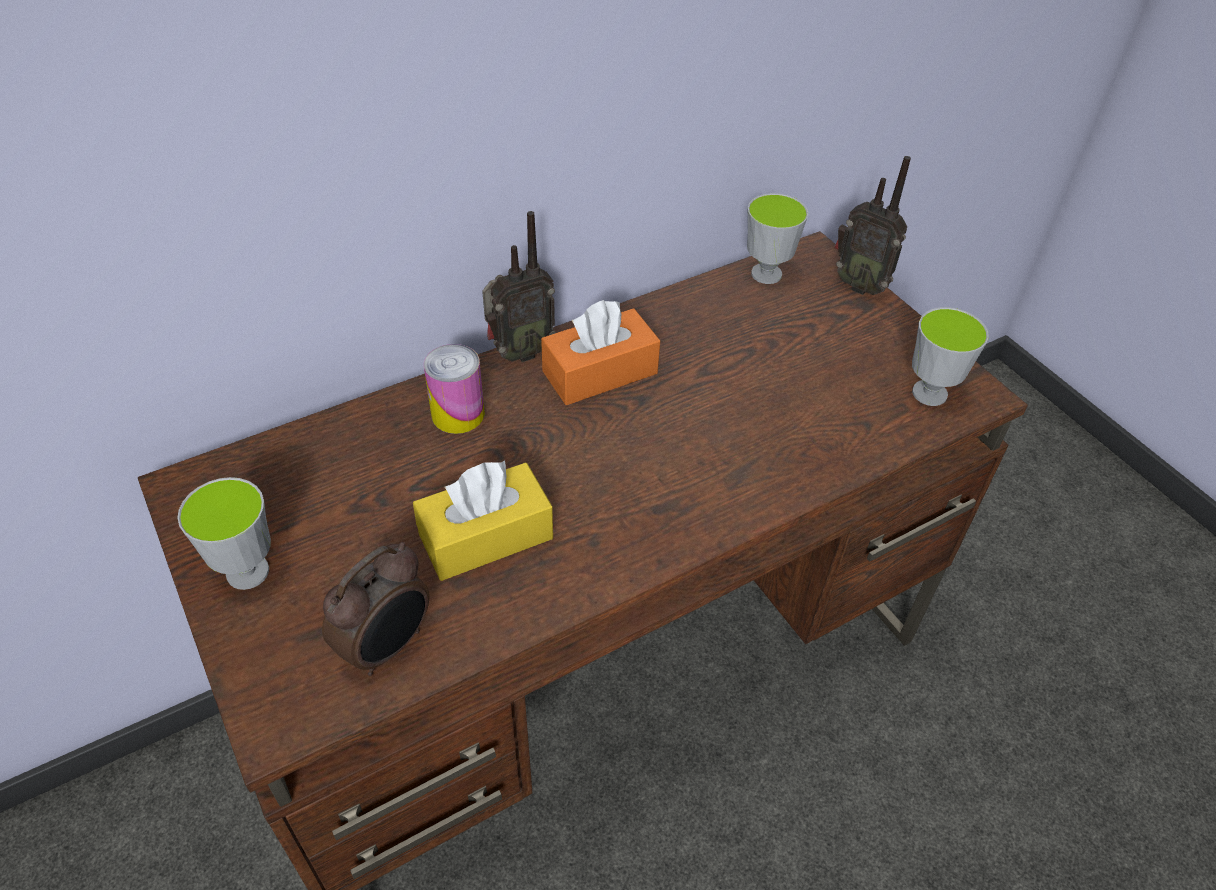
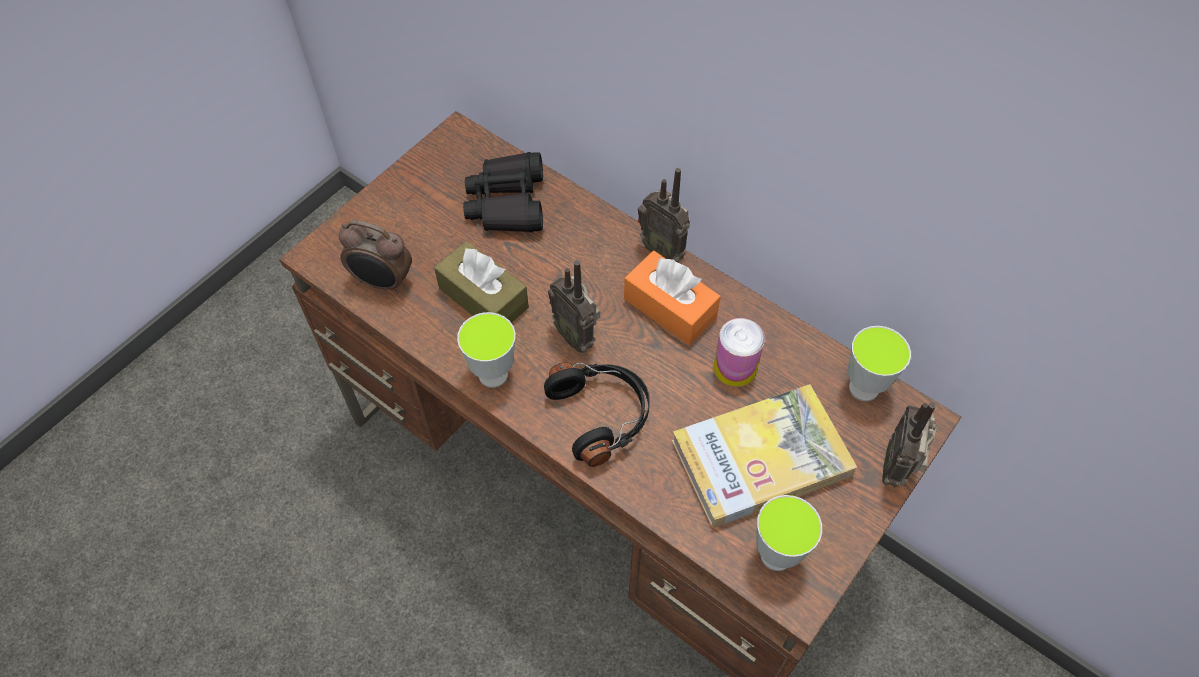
camera: 70 degrees right, 10 degrees up
(247, 572) = (408, 194): cup -> cup (493, 375)
(347, 467) = (507, 202): none -> black binoculars
(458, 414) = (583, 240): can -> can (735, 367)
(486, 536) = (483, 298): yellow tissue box -> brown tissue box
(594, 462) = (576, 335): none -> radio
(715, 474) = (602, 415): none -> black headphones
(818, 367) = (761, 458): none -> book

